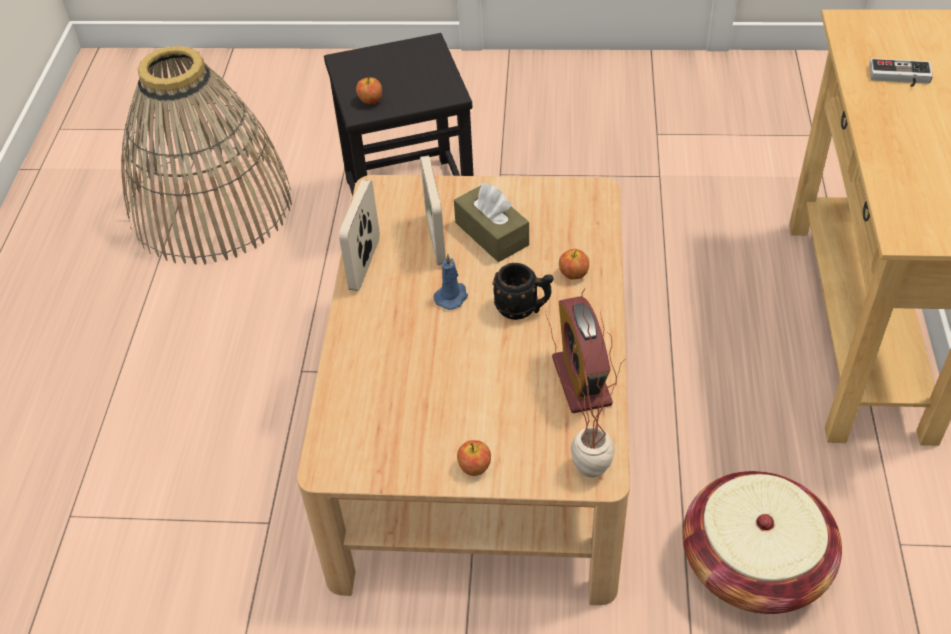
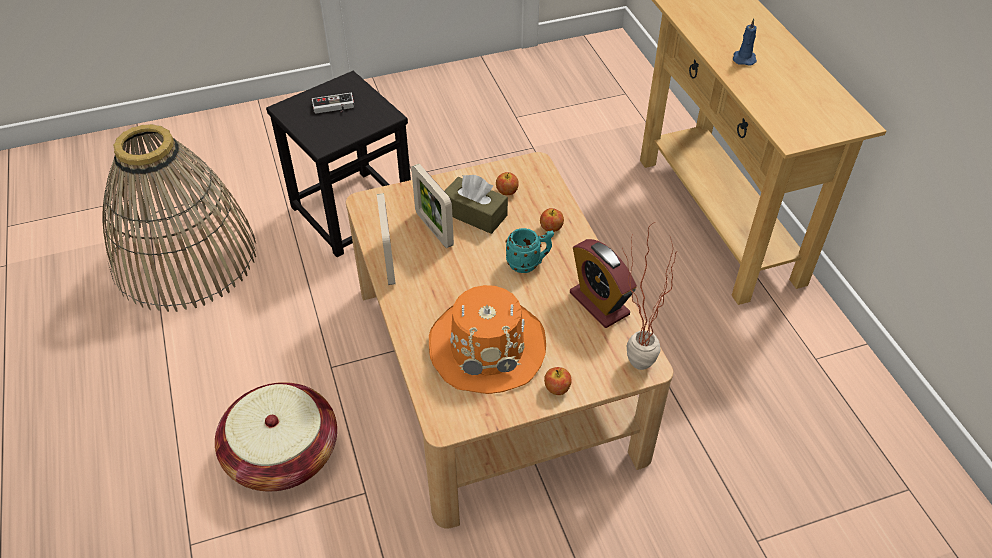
camera: 25 degrees left, 0 degrees up
(370, 100) = (326, 134): apple -> apple (507, 191)
(422, 393) = (487, 346): none -> orange hat
(452, 296) = (470, 268): blue candle -> blue candle (744, 58)
(523, 309) = (529, 263): black mug -> turquoise mug
(754, 564) = (732, 403): basket -> basket (283, 454)
(899, 78) = (729, 33): game controller -> game controller (334, 108)

